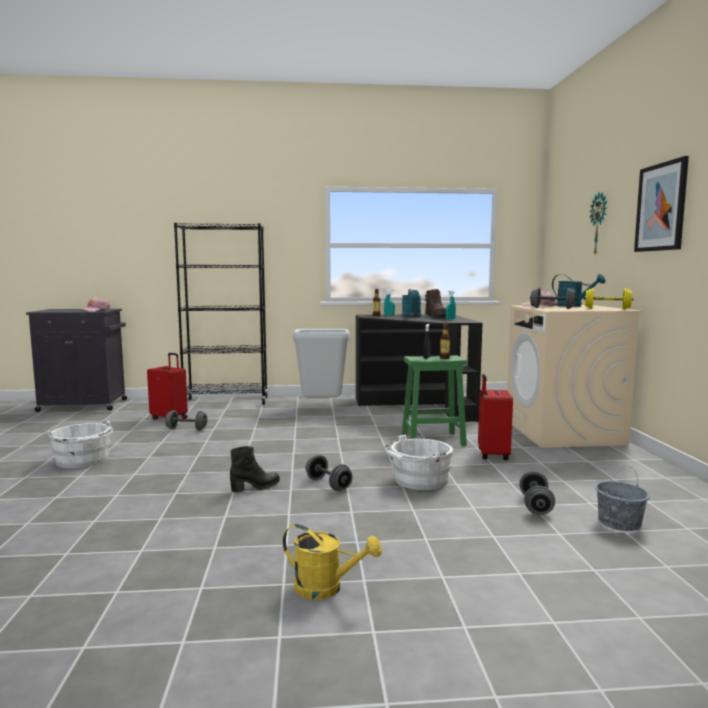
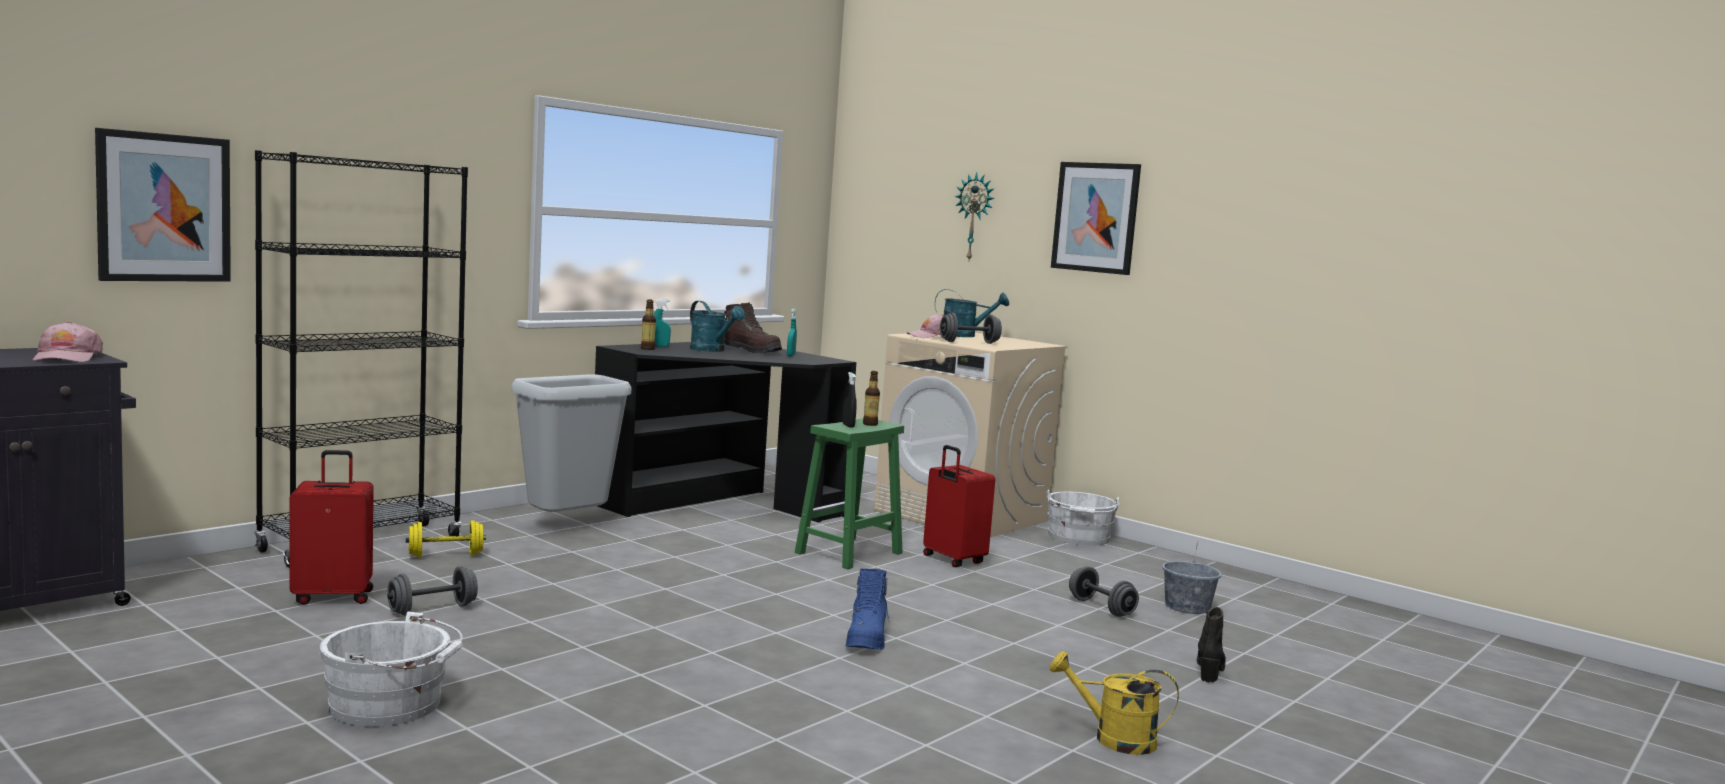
camera: 45 degrees left, 0 degrees up
(151, 252) = (164, 207): none -> picture
(255, 487) = (791, 667): black boot -> black boot (1209, 669)
(326, 588) = (1113, 739): yellow watering can -> yellow watering can turned 135 degrees counterclockwise
(328, 484) = (866, 639): grey dumbbell -> blue boot
(418, 480) = (948, 609): white bucket -> white bucket (1078, 538)
(607, 309) = (1025, 343): yellow dumbbell -> yellow dumbbell (445, 555)

